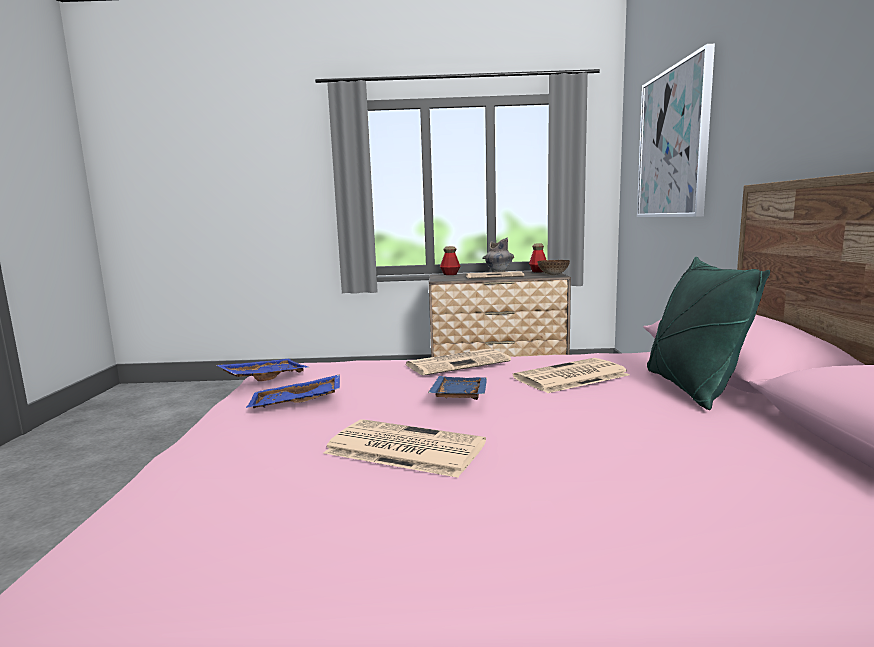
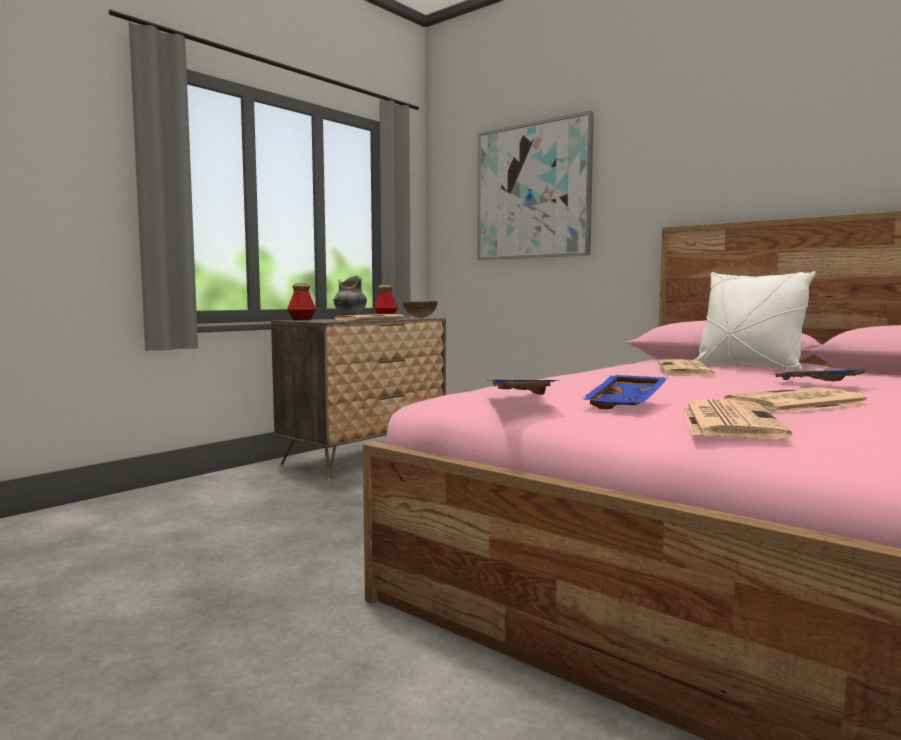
camera: 50 degrees left, 5 degrees down
(458, 363) = (593, 373): newspaper -> newspaper (727, 421)
(458, 397) = (696, 383): blue tray -> blue tray (818, 383)
(691, 388) = (748, 368): green pillow -> white pillow

